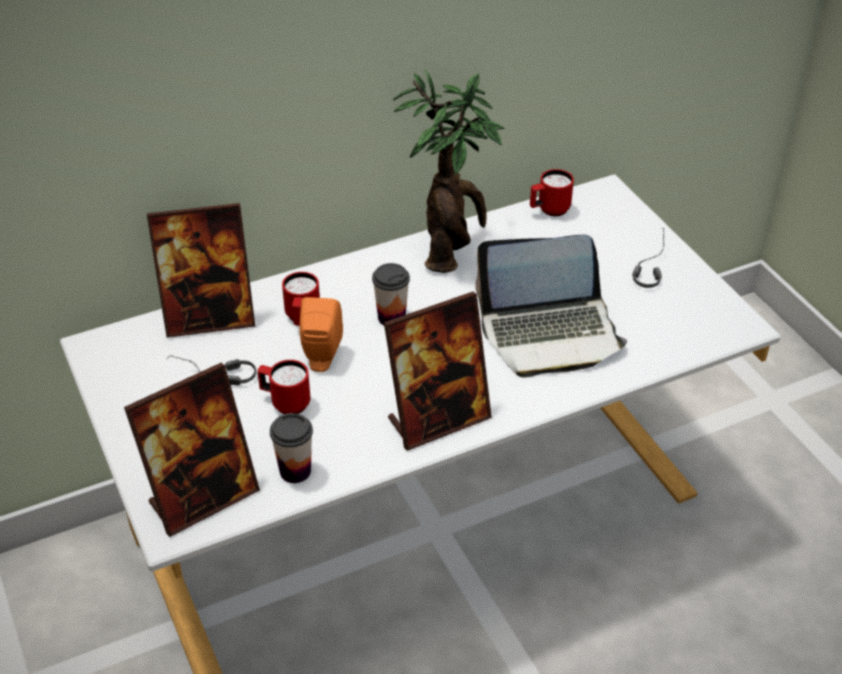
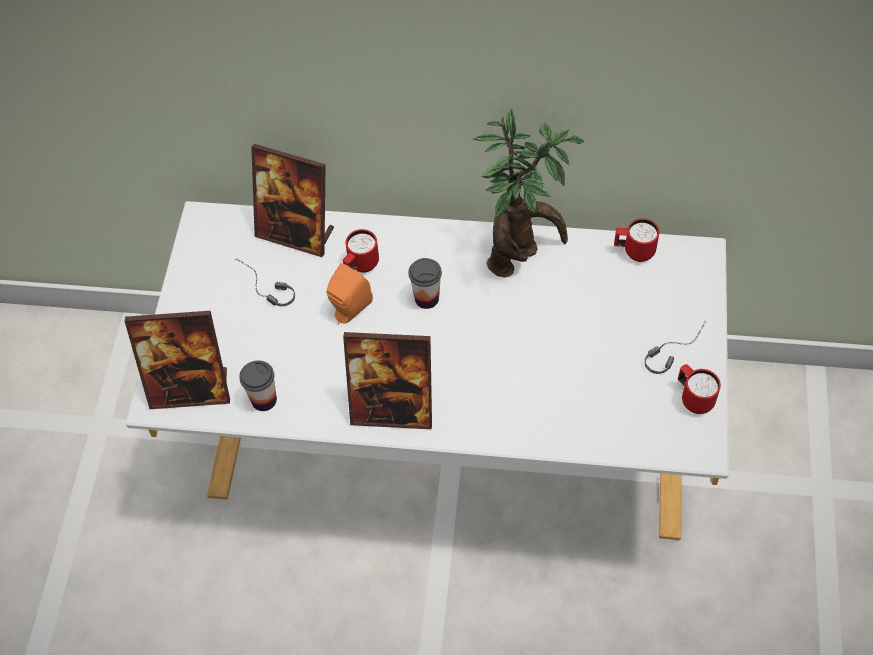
camera: 35 degrees right, 15 degrees up
(285, 403) = (297, 337): red mug -> red mug (693, 398)
(550, 334) = (536, 375): laptop -> none

